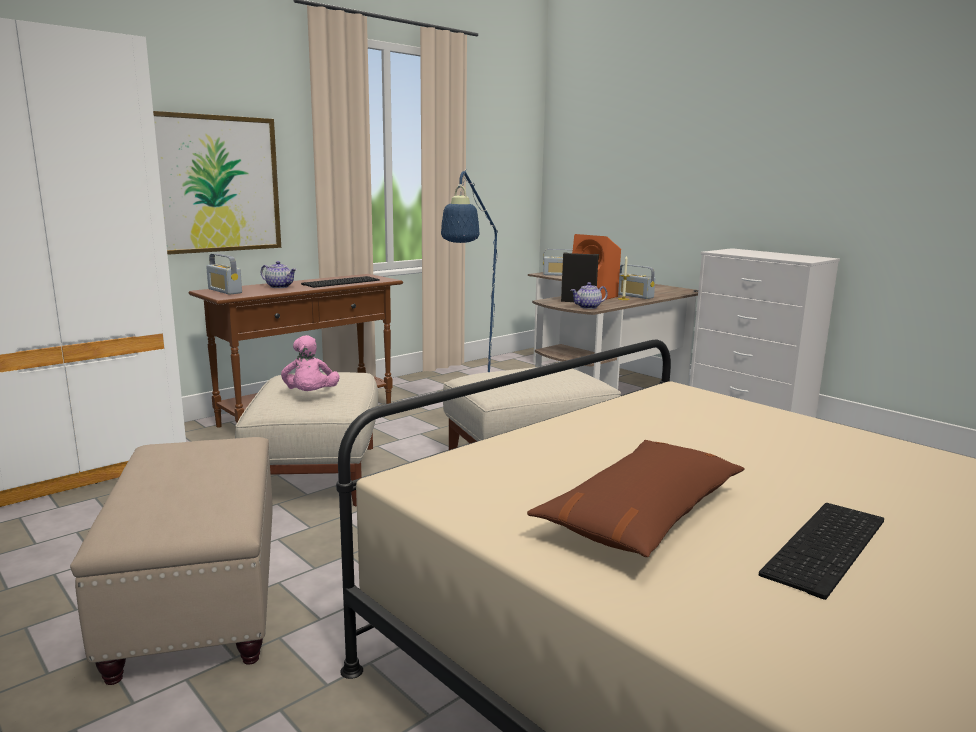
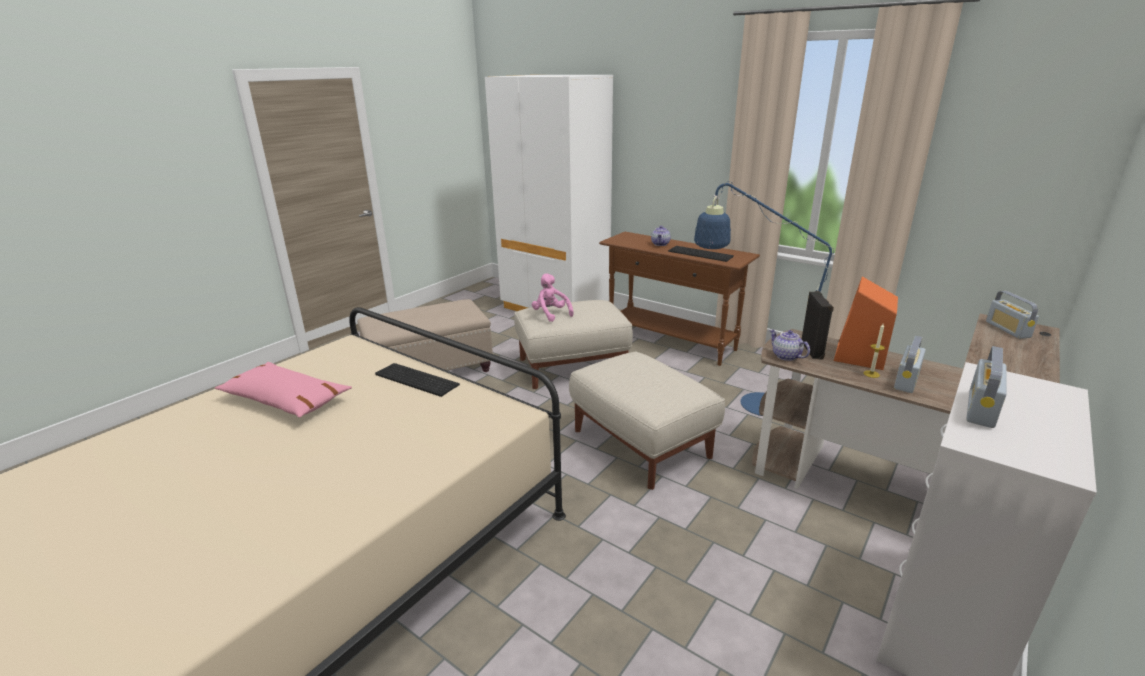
camera: 80 degrees right, 10 degrees up
(213, 184) = (665, 162): picture -> none
(225, 291) = (629, 237): radio -> radio (981, 409)
(310, 395) = (551, 314): pink plush toy -> pink plush toy turned 75 degrees clockwise
(643, 515) = (286, 400): brown pillow -> pink pillow
(829, 548) = (224, 452): keyboard -> keyboard (414, 380)

